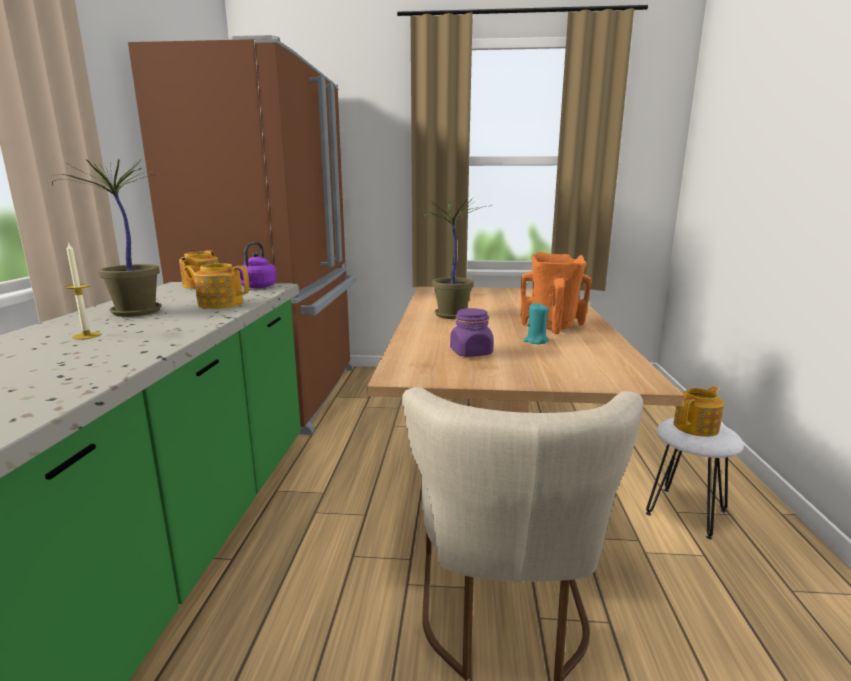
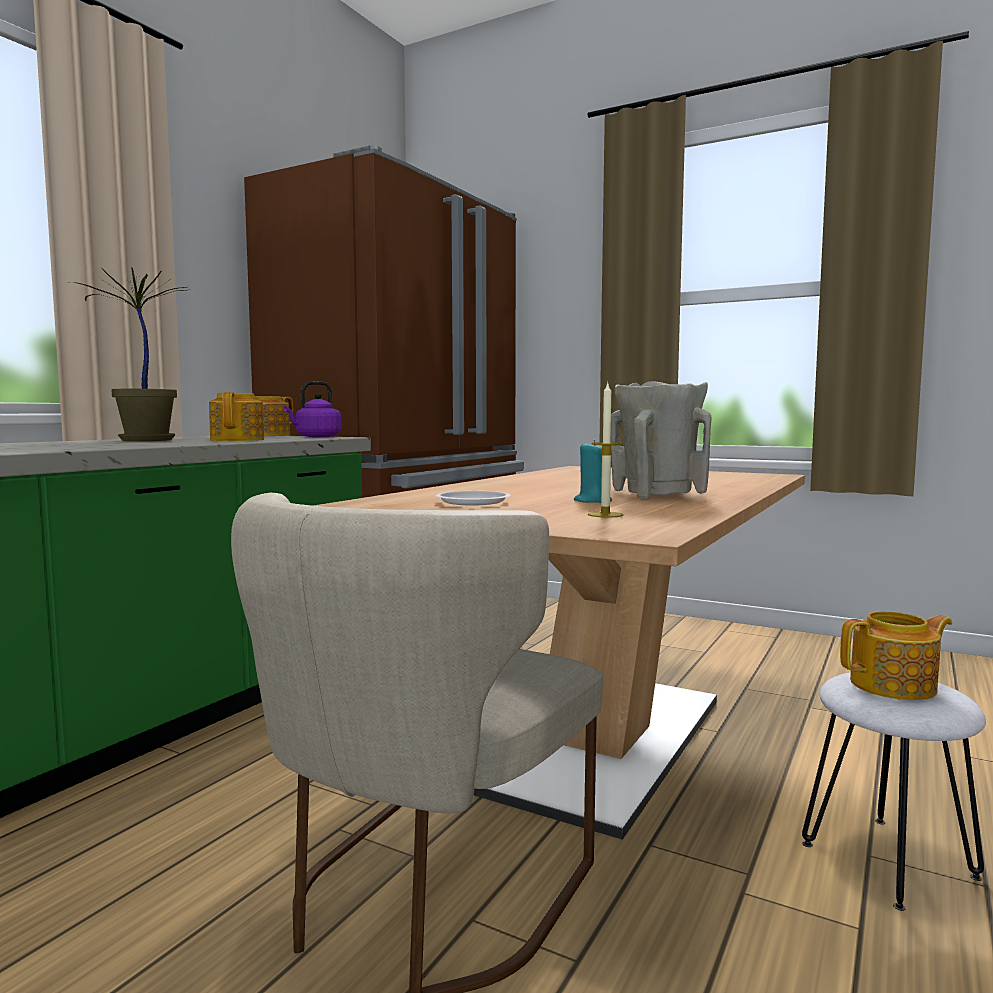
camera: 25 degrees right, 10 degrees down
(86, 336) = (58, 444): candle -> candle (605, 515)
(220, 304) = (238, 440): teapot -> teapot turned 45 degrees clockwise
(452, 316) = (540, 482): potted plant -> none
(471, 353) = (472, 502): purple jar -> white plate
(552, 327) = (657, 495): orange vase -> beige vase

